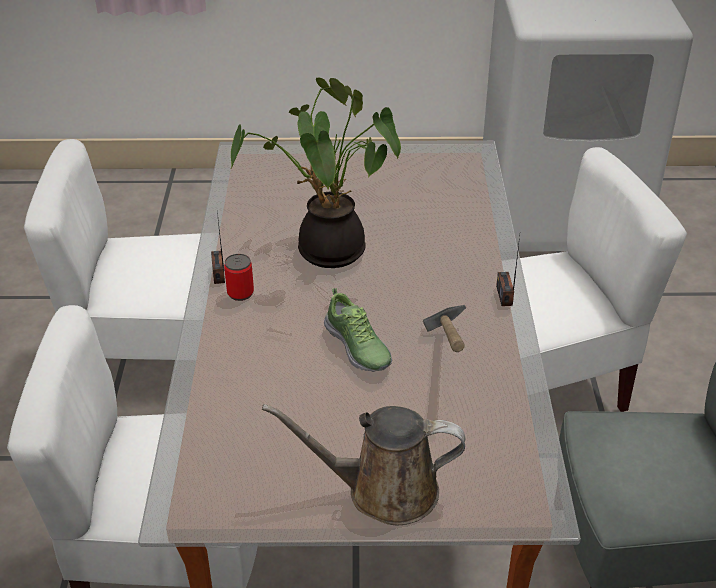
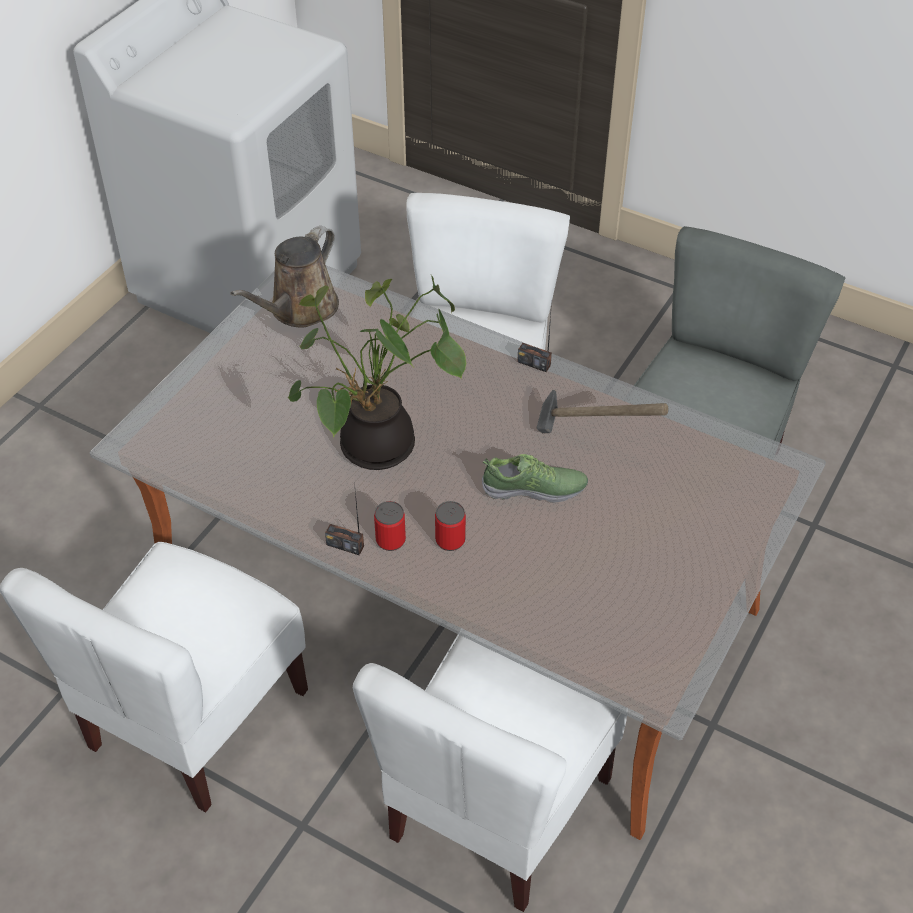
camera: 60 degrees left, 10 degrees up
(264, 323) = (450, 540): none -> can
(383, 491) = (717, 549): brown watering can -> brown watering can (300, 309)

